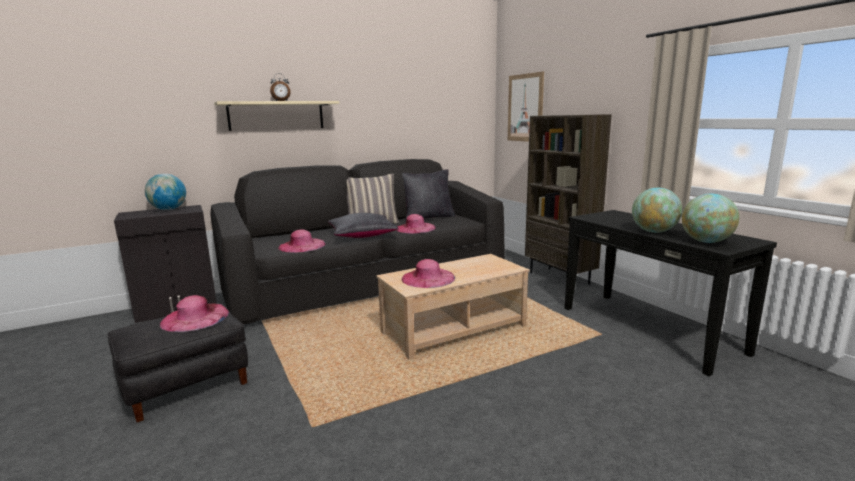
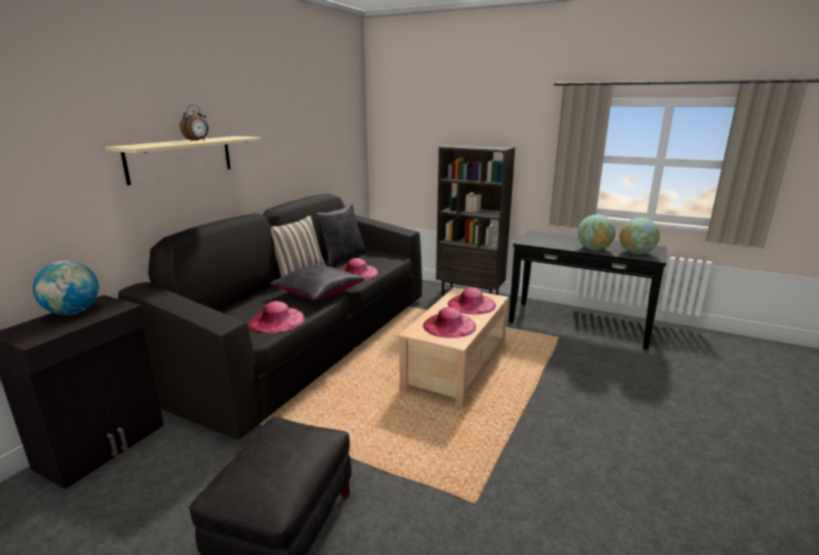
camera: 35 degrees left, 5 degrees up
(195, 317) = (287, 444): pink hat -> pink hat (471, 304)
(525, 108) = (410, 134): picture -> none

